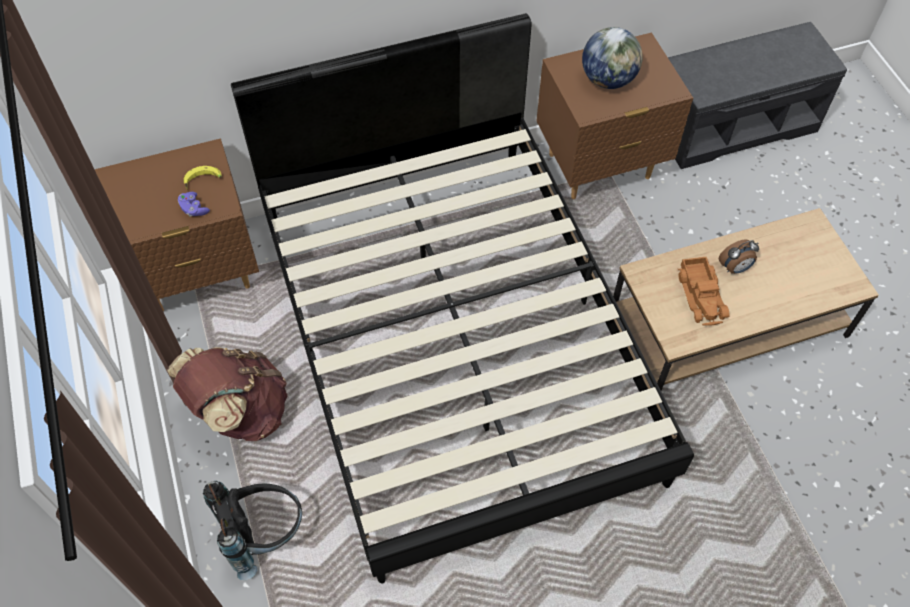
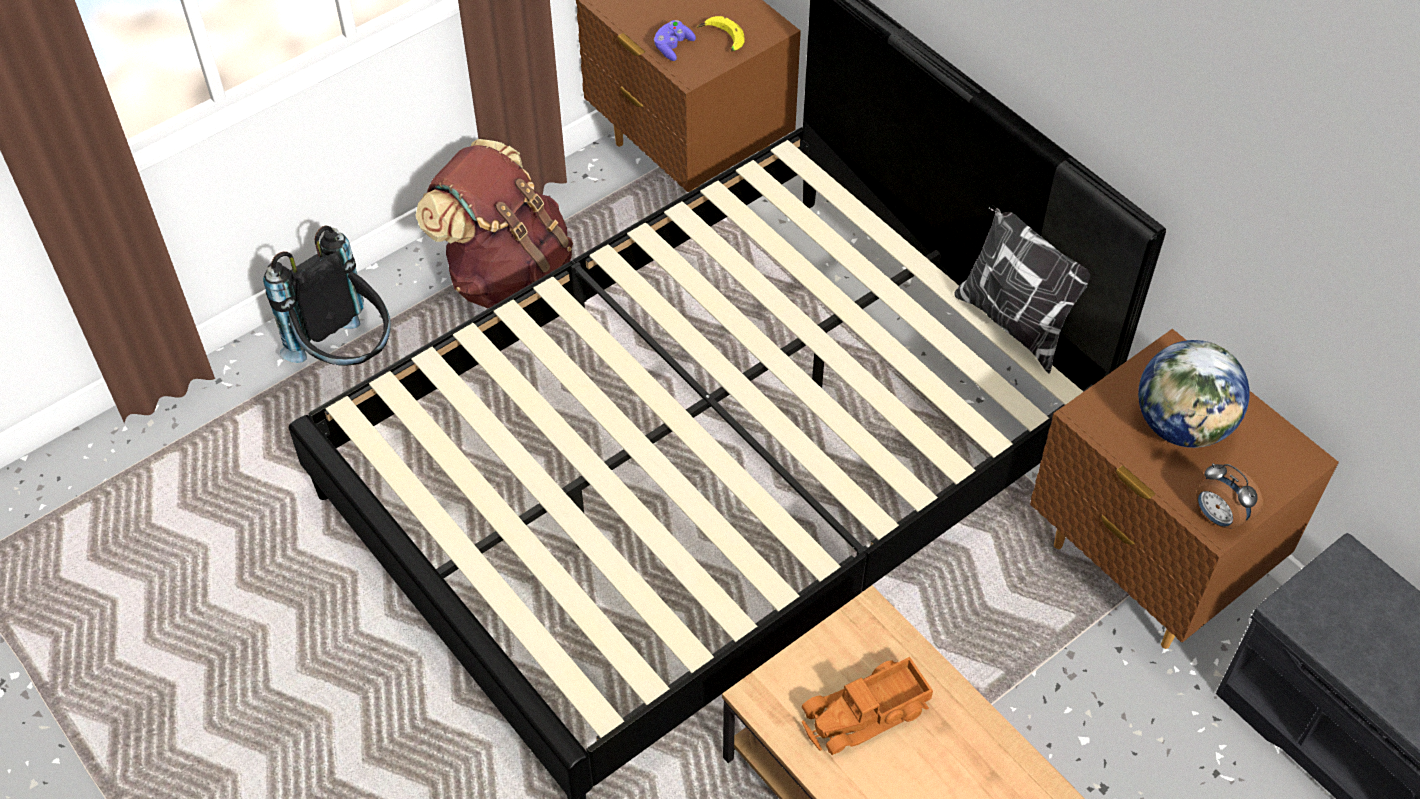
camera: 70 degrees right, 5 degrees down
(462, 140) = (1013, 321): none -> pillow
(735, 268) = (948, 754): alarm clock -> alarm clock (1218, 516)

